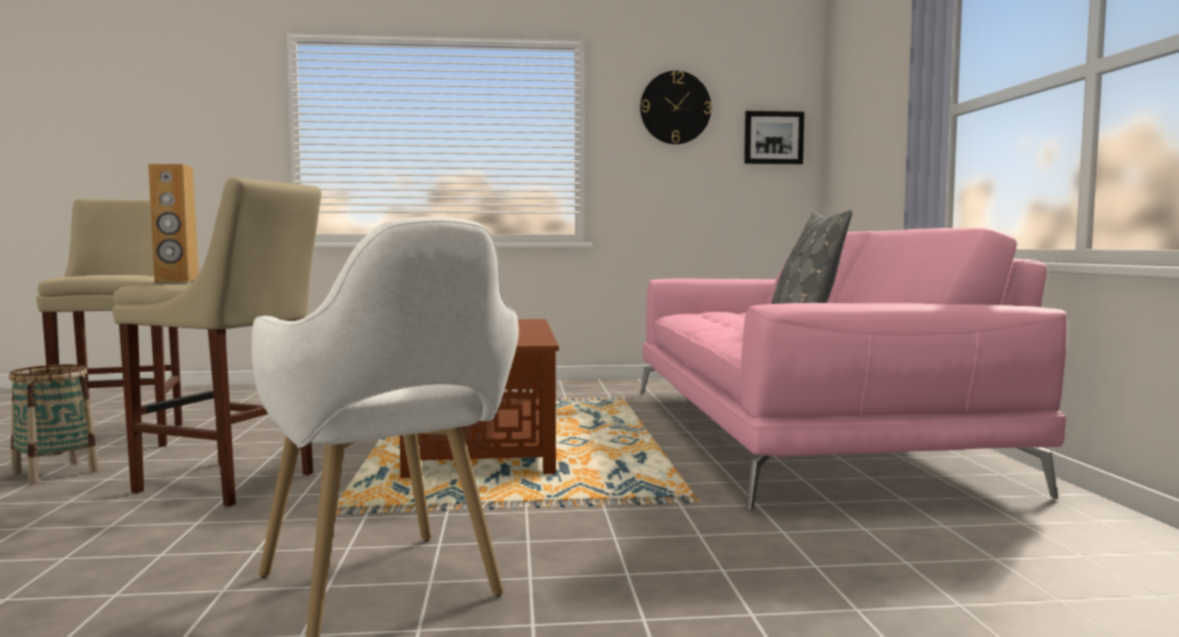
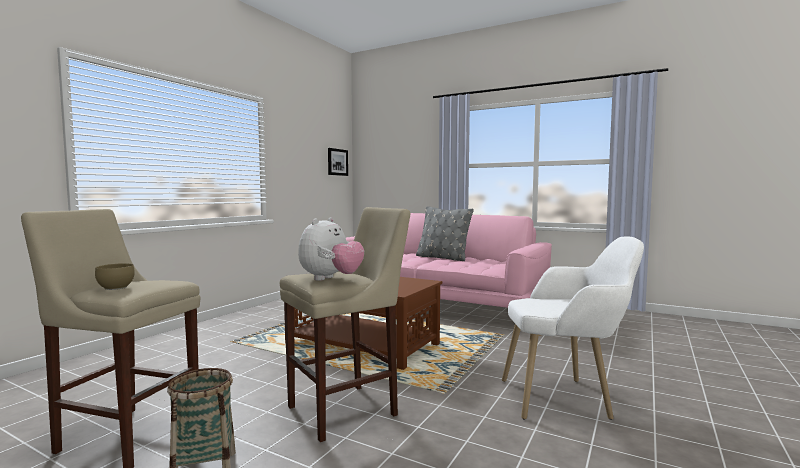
camera: 55 degrees left, 0 degrees up
(94, 274) = (117, 288): none -> brown bowl
(176, 281) = (331, 279): brown speaker -> plush toy
(675, 108) = (302, 143): wall clock -> none

